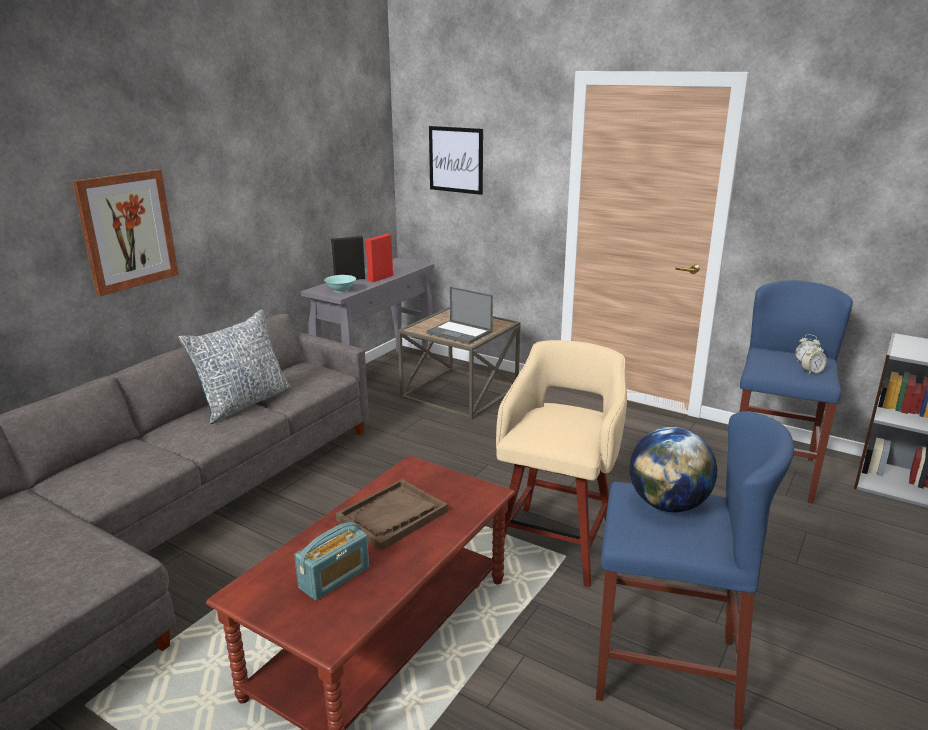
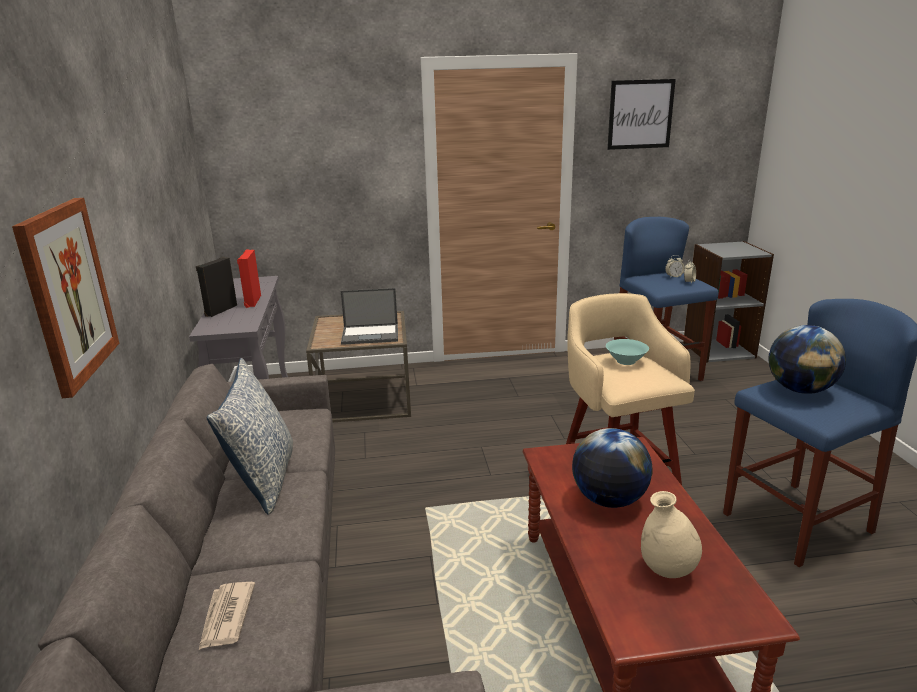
camera: 40 degrees left, 0 degrees up
(108, 464) = (226, 617): none -> newspaper
(334, 577) = (667, 571): radio -> beige vase
(341, 290) = (236, 322): turquoise bowl -> turquoise bowl (626, 361)
(392, 516) = (609, 500): brown tray -> globe
(456, 160) = (290, 158): picture -> picture (640, 114)

